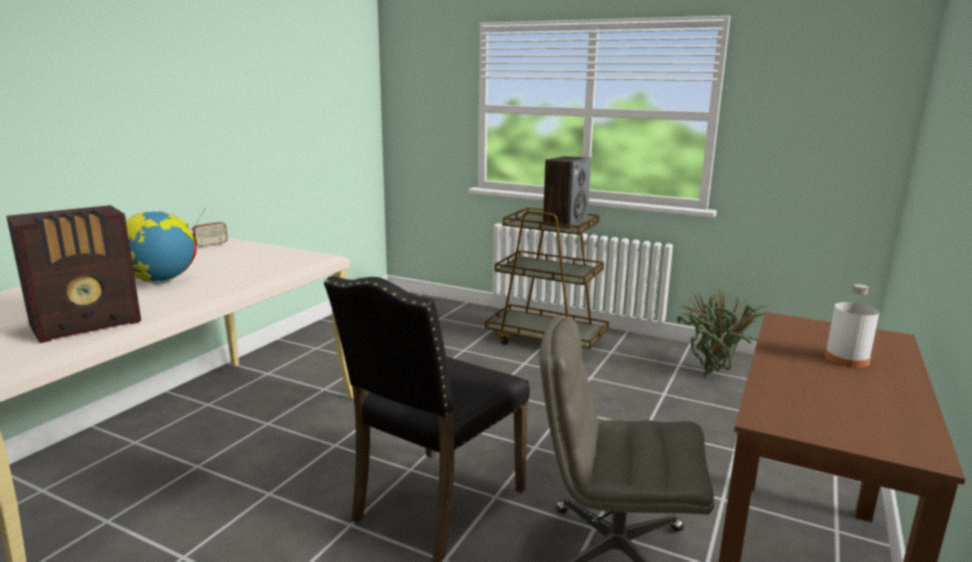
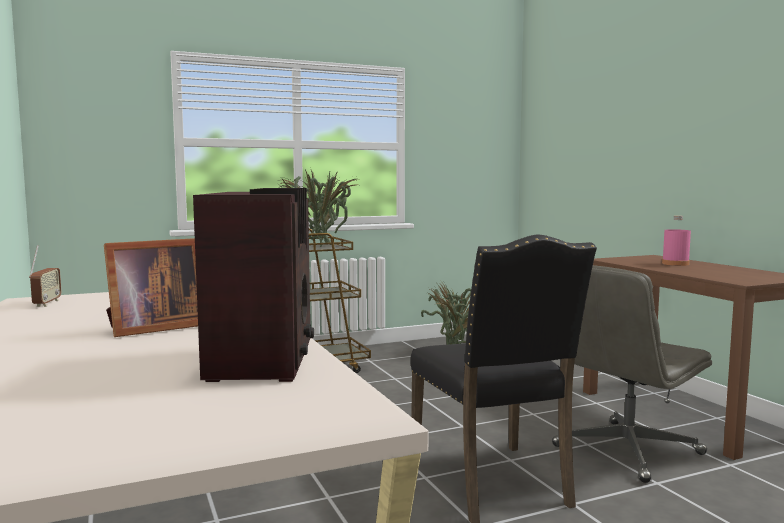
camera: 50 degrees left, 10 degrees down
(161, 281) = (153, 328): globe -> picture frame
(565, 223) = (318, 246): speaker -> potted plant
(846, 359) = (675, 264): white bottle -> pink bottle

